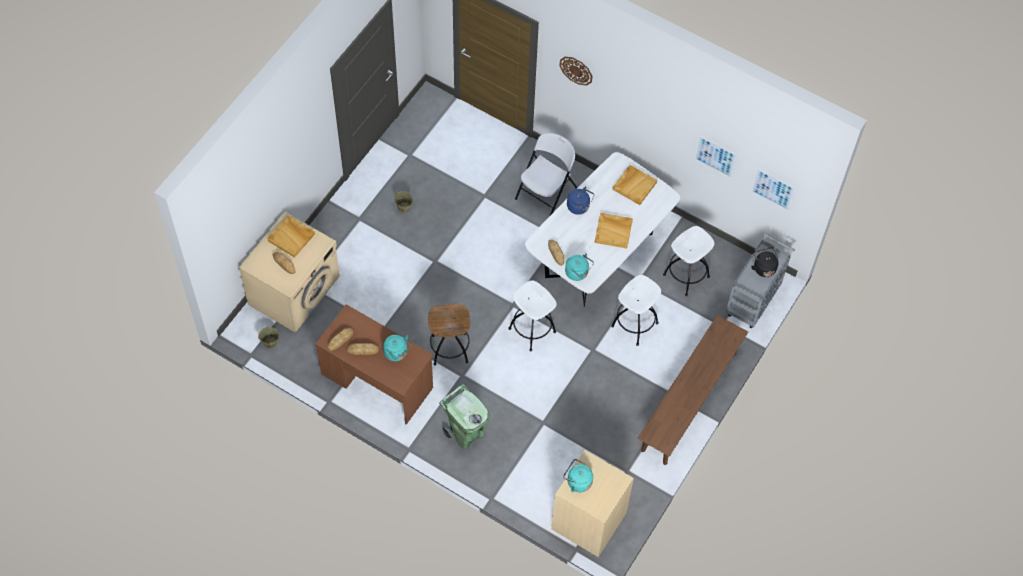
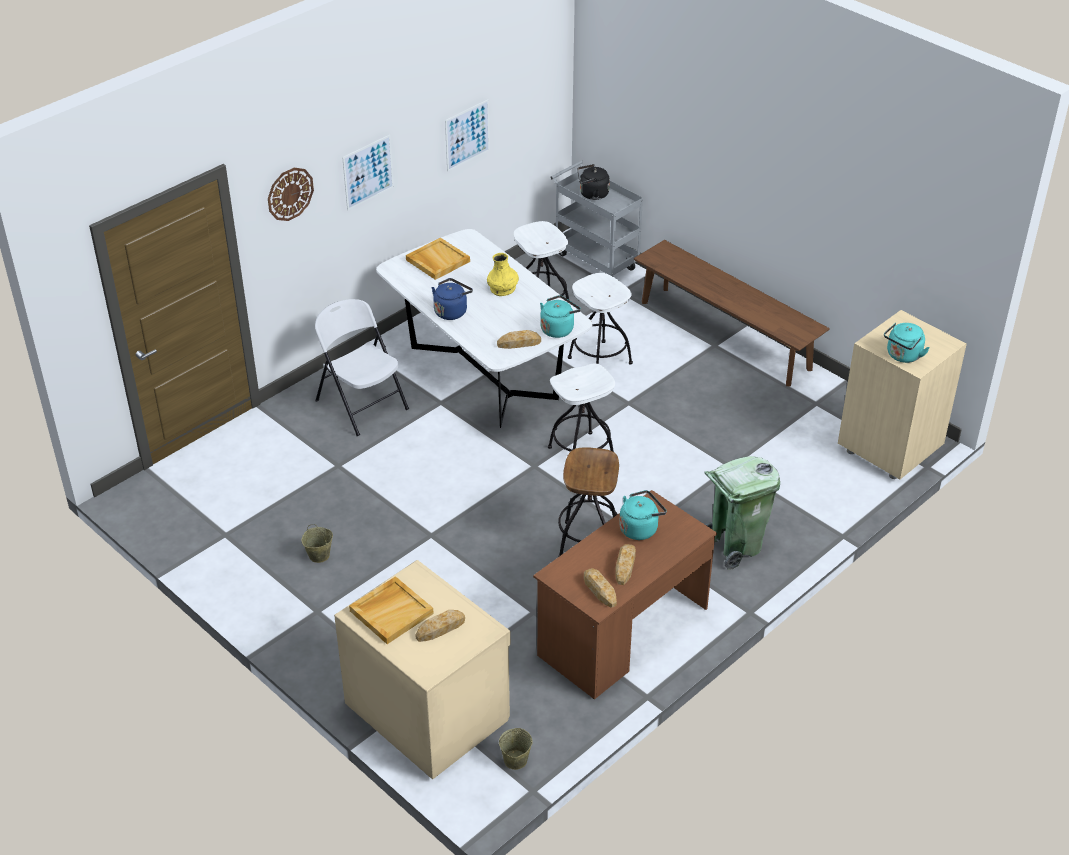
camera: 75 degrees left, 20 degrees down
(613, 231) = (502, 289): beige tray -> yellow vase
(773, 189) = (530, 109): picture -> picture (368, 172)

